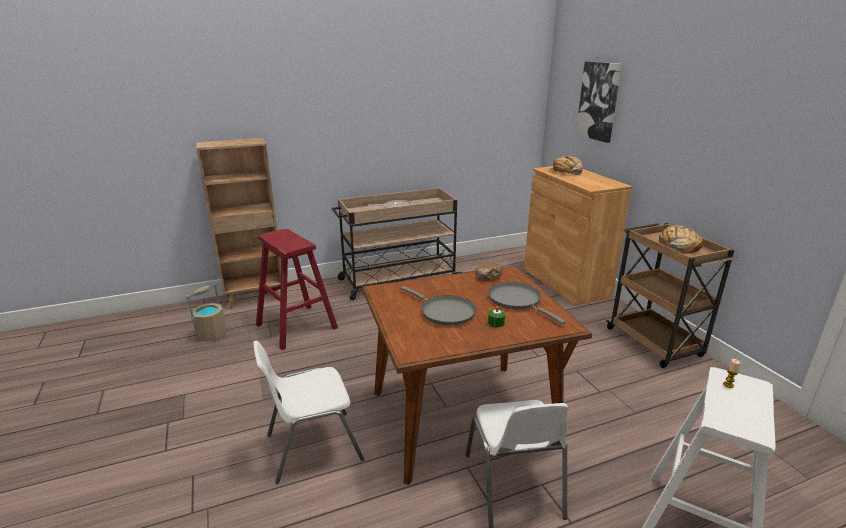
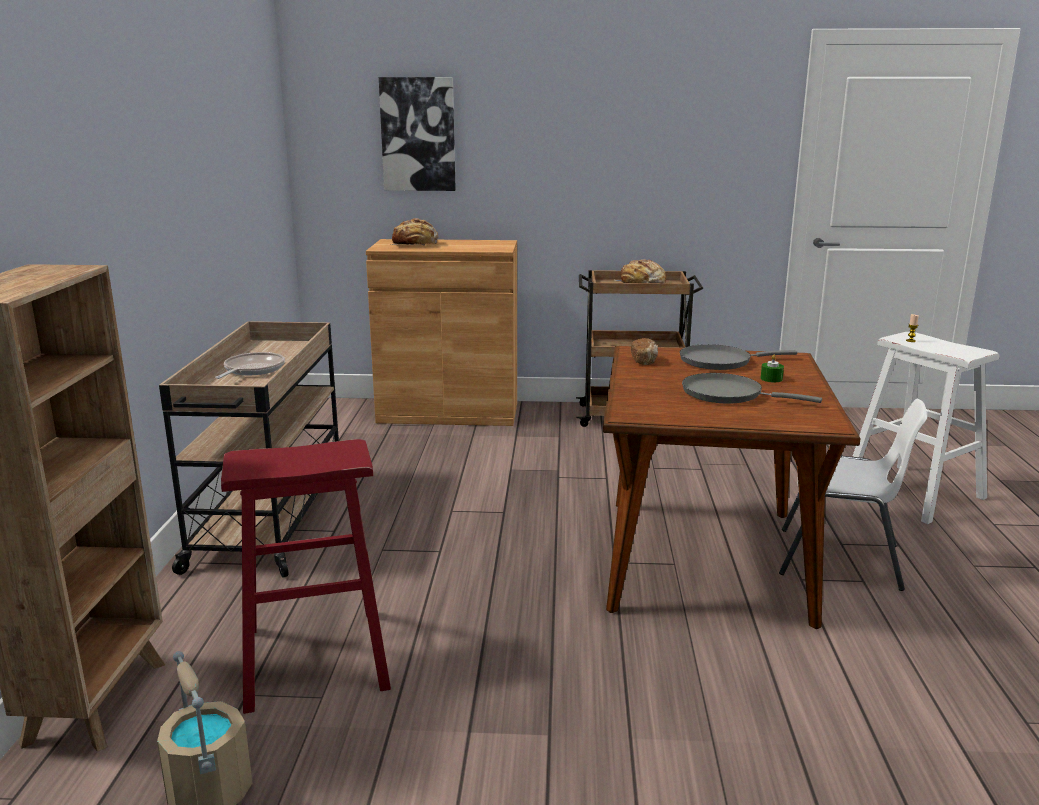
camera: 65 degrees left, 5 degrees down
(312, 447) = (713, 695): white chair -> none
(444, 312) = (727, 394): grey frying pan -> grey frying pan turned 135 degrees counterclockwise

